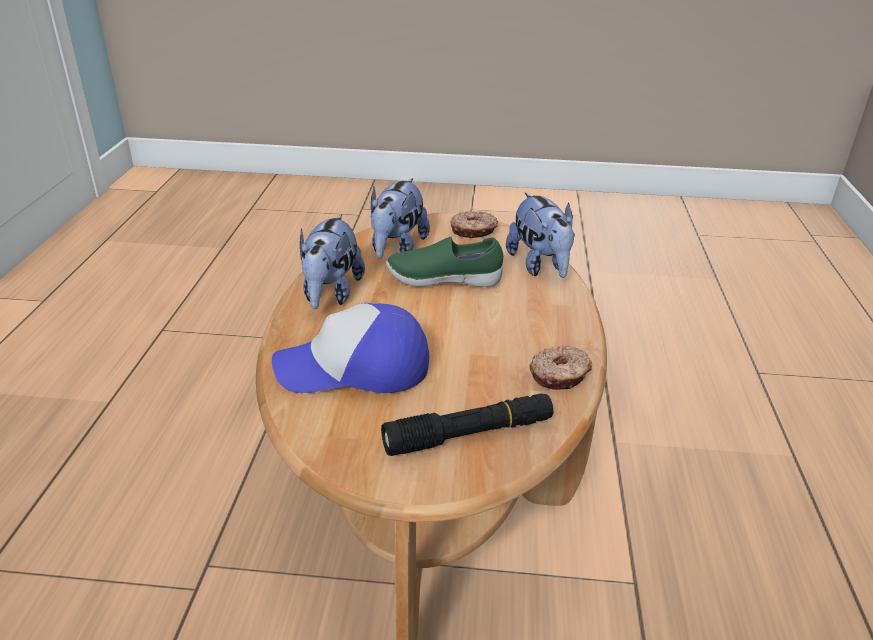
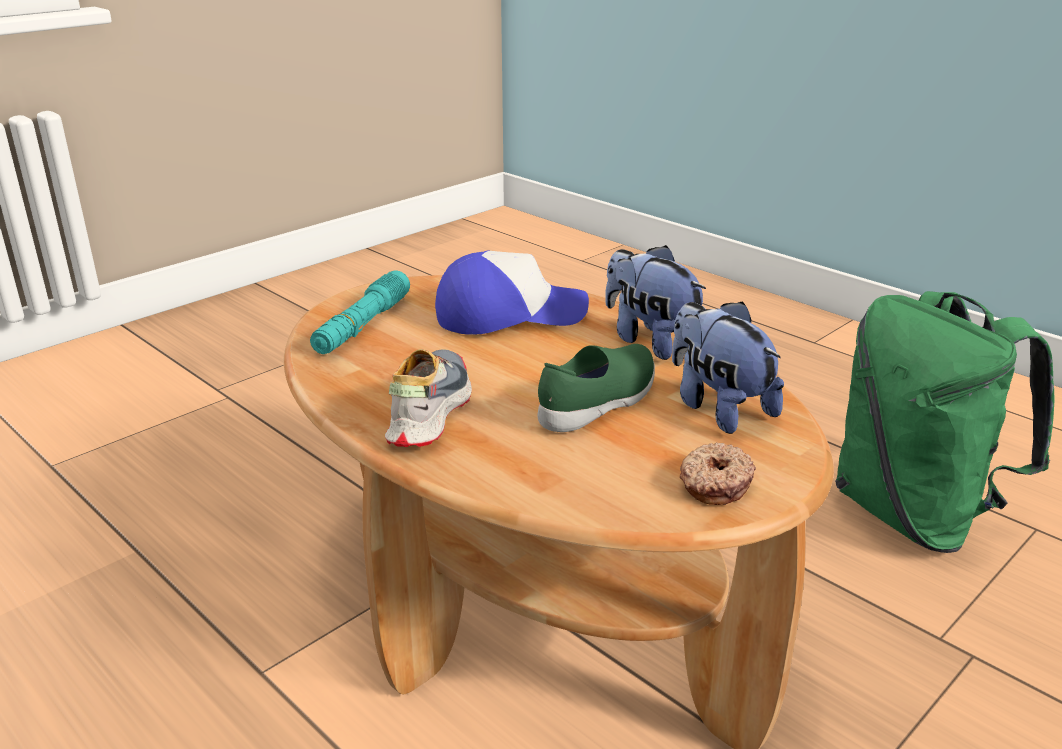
camera: 130 degrees right, 5 degrees down
(179, 371) = (915, 515): none -> green backpack
(354, 369) = (509, 314): cap -> cap turned 45 degrees clockwise
(469, 435) = (363, 325): black flashlight -> turquoise flashlight
(537, 330) = (427, 412): none -> shoe
(540, 266) = (547, 485): plush toy -> none
(560, 375) = (351, 388): donut -> none

